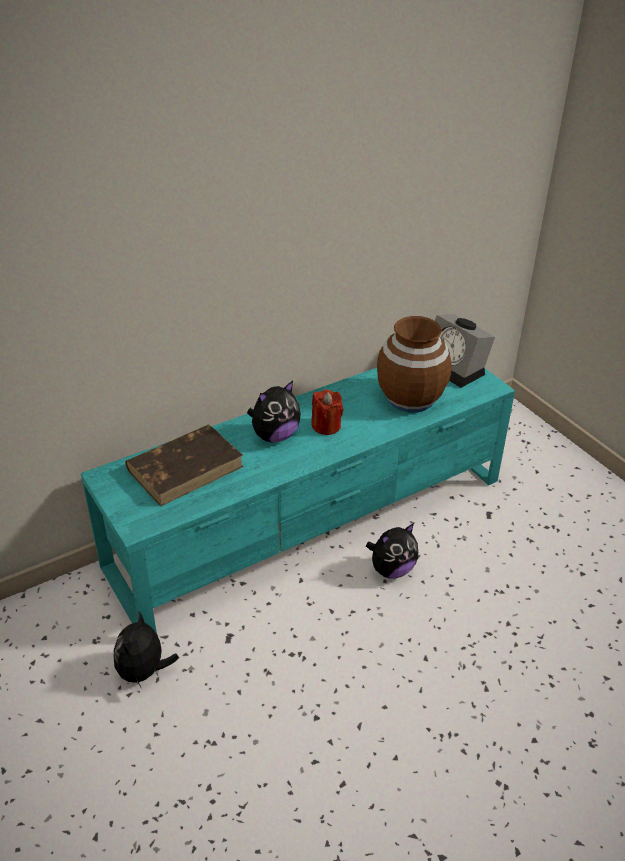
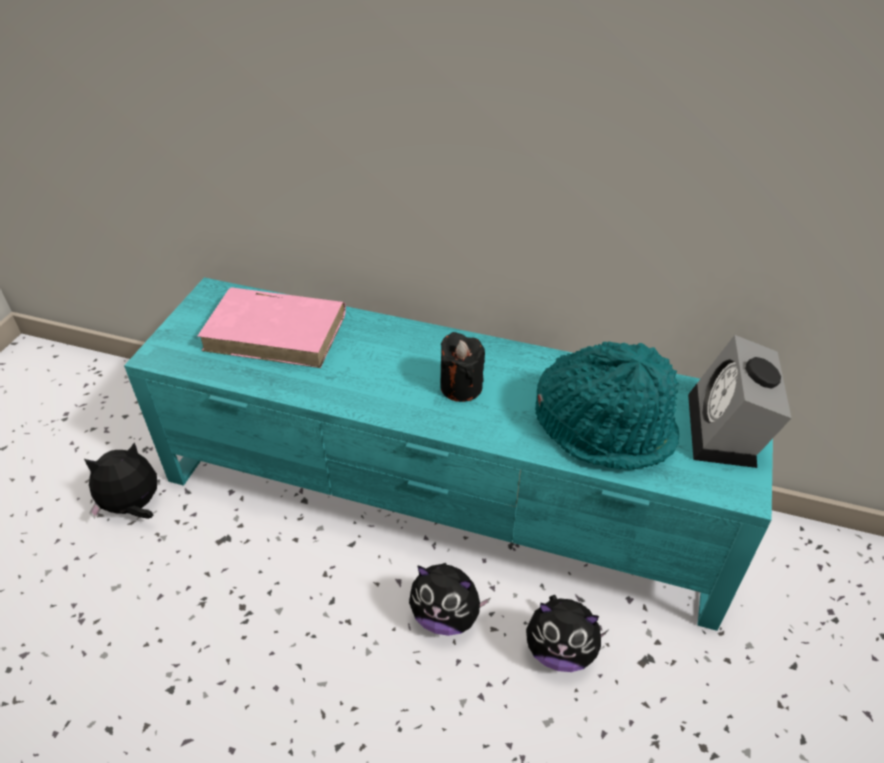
camera: 50 degrees right, 5 degrees up
(186, 467) = (277, 331): brown book -> pink book
(275, 436) = (396, 359): plush toy -> plush toy (560, 650)
(326, 426) = (461, 387): red candle -> black candle
(411, 398) = (605, 426): brown vase -> turquoise hat

